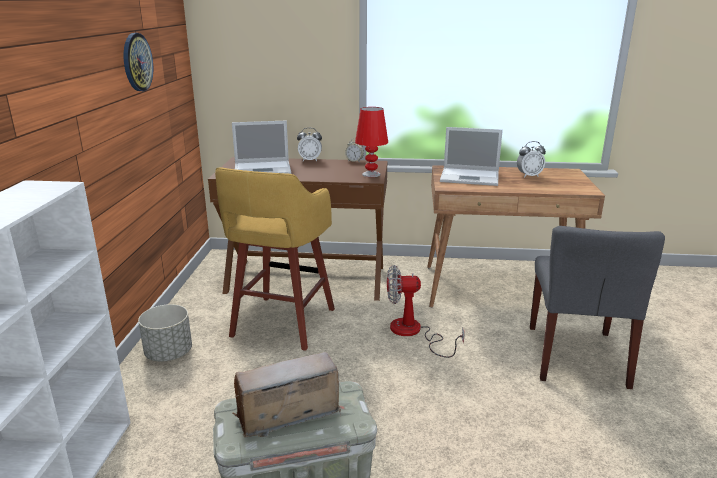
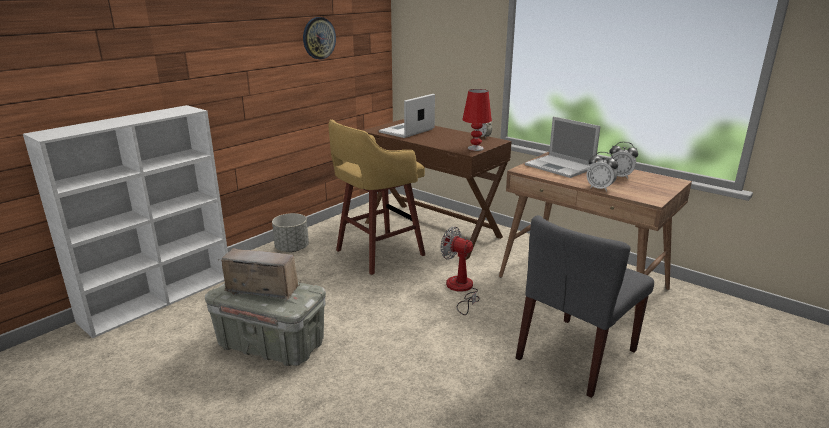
camera: 35 degrees right, 0 degrees up
(264, 169) = (406, 131): laptop -> laptop turned 105 degrees clockwise
(310, 160) = (451, 130): alarm clock -> alarm clock (599, 188)

